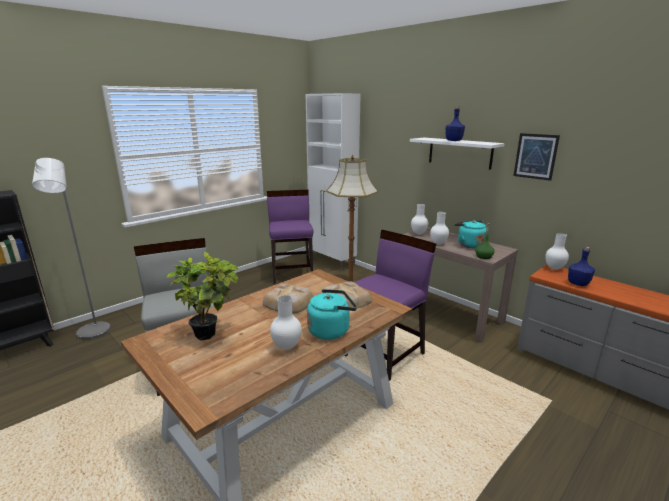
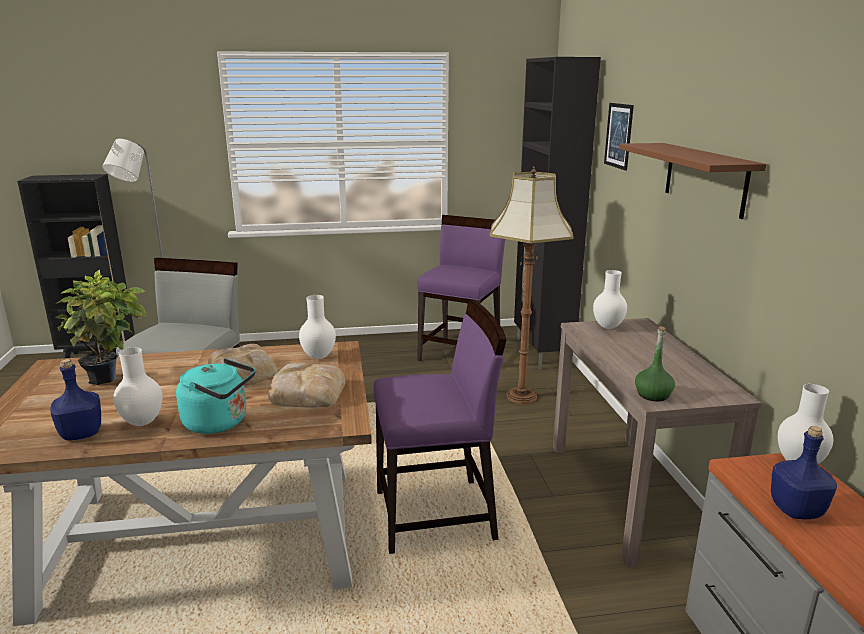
camera: 35 degrees right, 0 degrees up
(332, 262) = (542, 353): white cabinet -> black cabinet
(438, 243) = (610, 351): white vase -> white vase (319, 357)
(453, 141) = (678, 152): blue bottle -> blue bottle (81, 433)
(459, 153) = (704, 178): white shelf -> brown shelf
(469, 245) = (667, 368): turquoise kettle -> none
(535, 156) = (810, 199): picture -> picture (618, 135)

